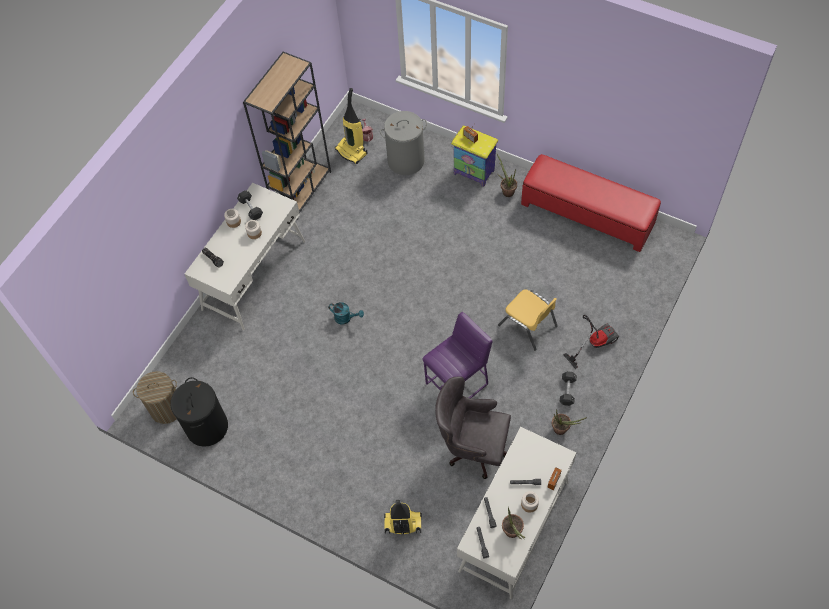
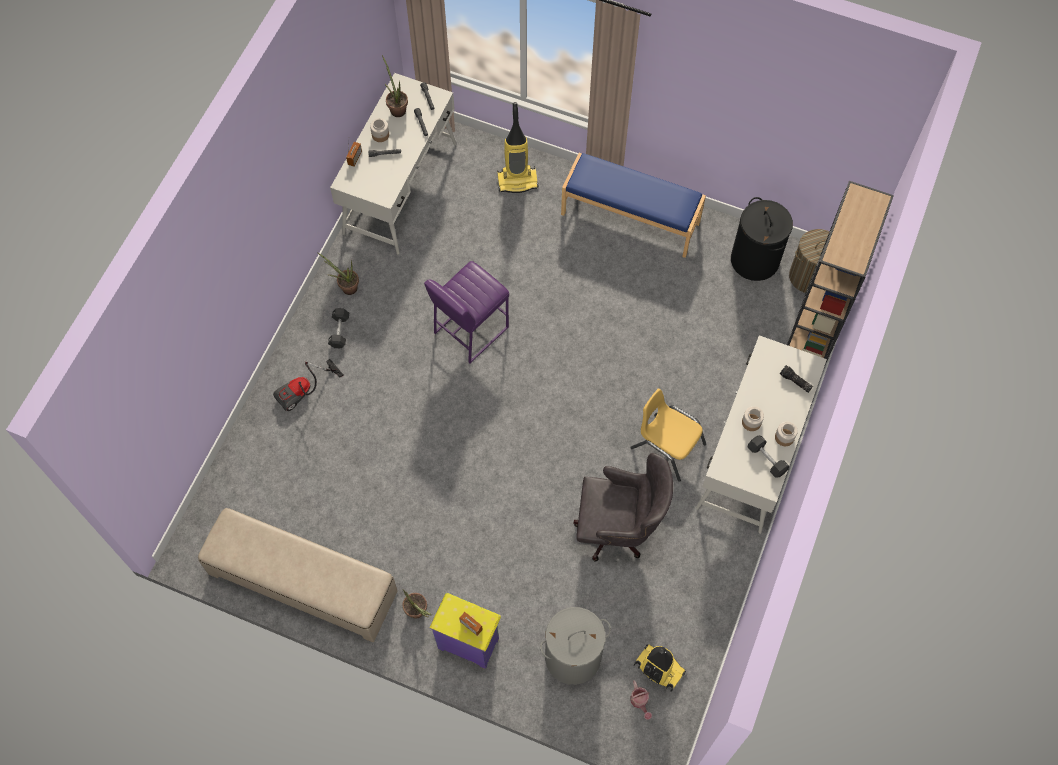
camera: 170 degrees right, 5 degrees up
(301, 189) = (719, 593): bookcase -> bookcase (810, 341)
(305, 476) = (630, 218): none -> blue bench
(346, 318) = (618, 401): turquoise watering can -> none
(473, 449) = (447, 259): grey office chair -> grey office chair (617, 530)
(528, 325) = (386, 409): yellow chair -> yellow chair (667, 446)
(588, 213) = (301, 582): red bench -> beige bench

